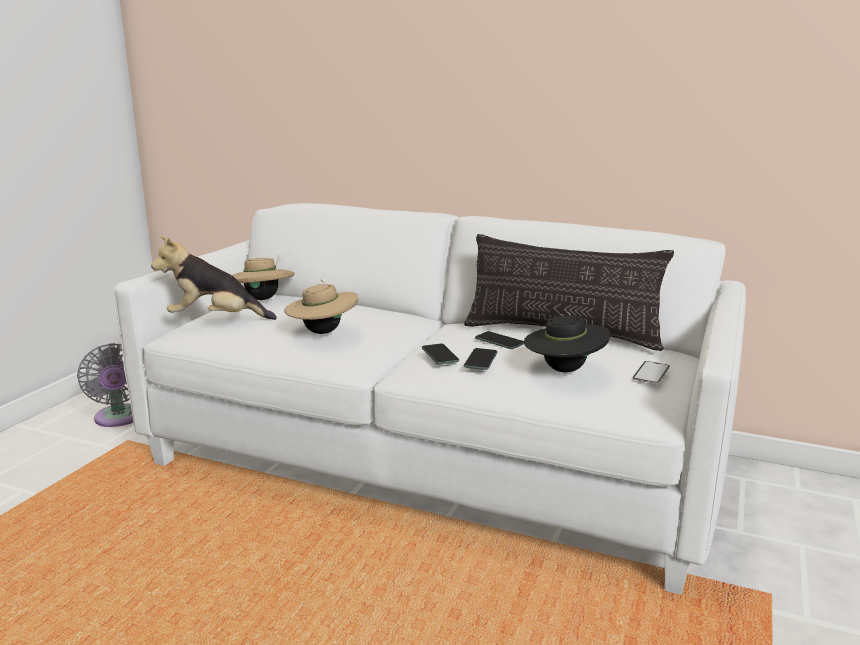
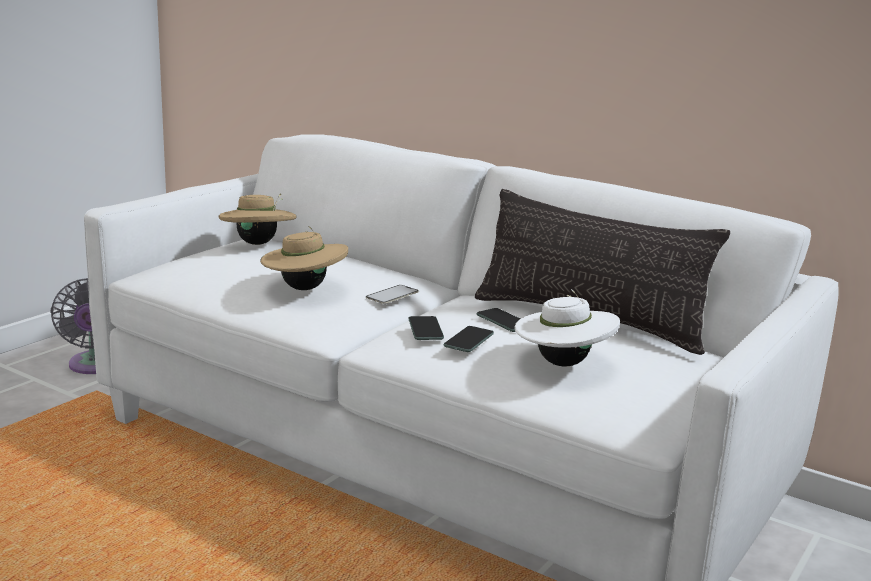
camera: 10 degrees right, 0 degrees up
(215, 320) = (192, 261): plush toy -> none
(564, 370) = (562, 363): black hat -> white hat
(651, 373) = (672, 379): phone -> phone (392, 295)

